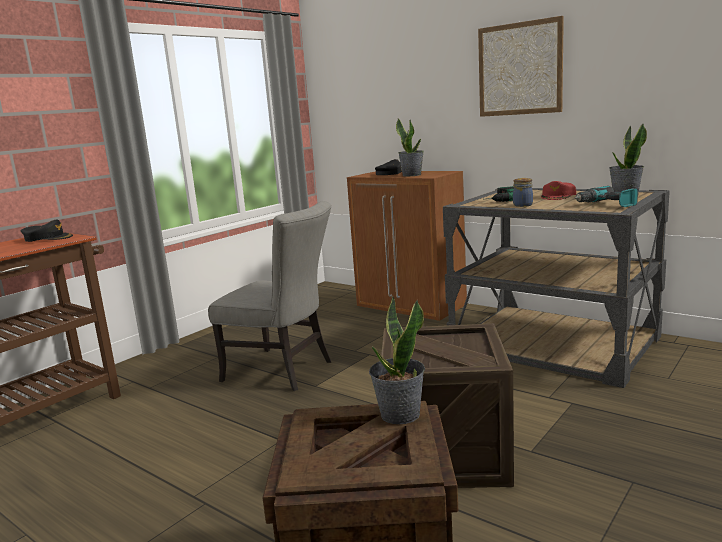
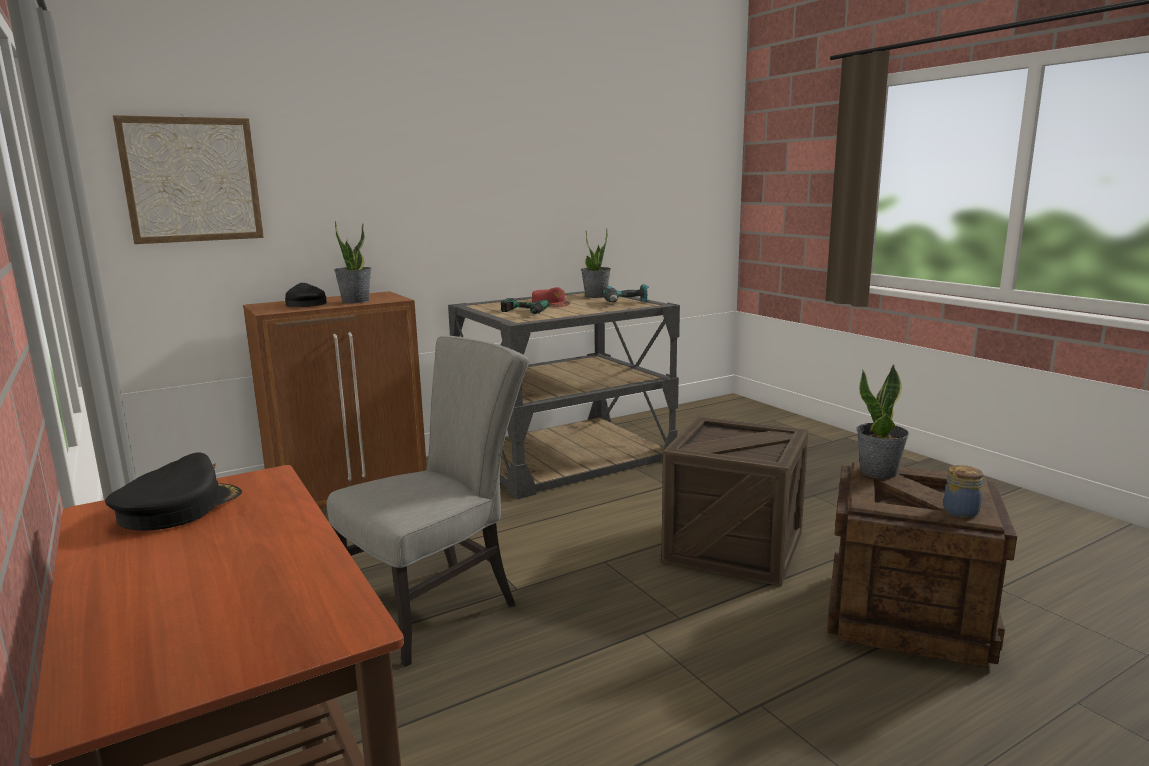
camera: 70 degrees left, 0 degrees up
(519, 68) = (453, 166): picture -> picture (192, 178)
(523, 205) = (568, 312): jar -> jar (959, 511)

